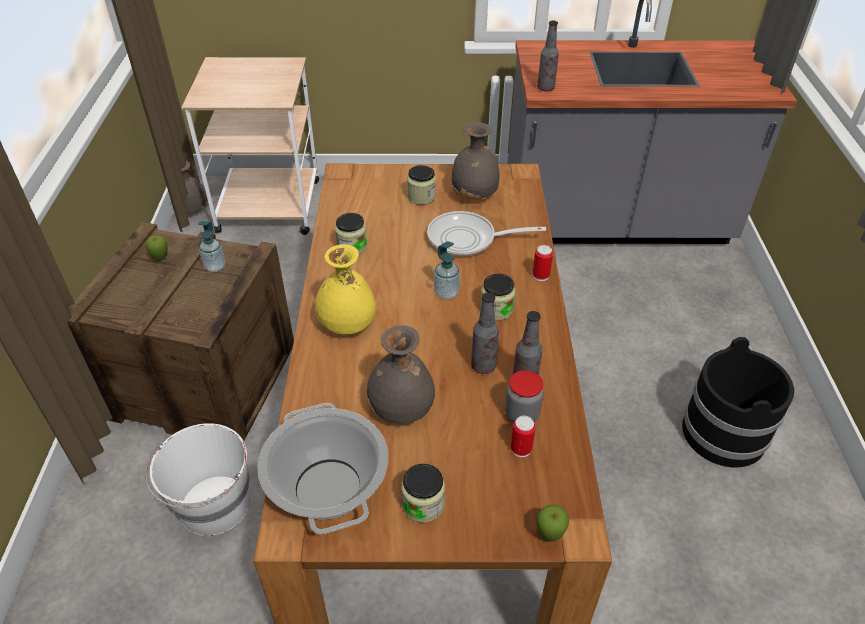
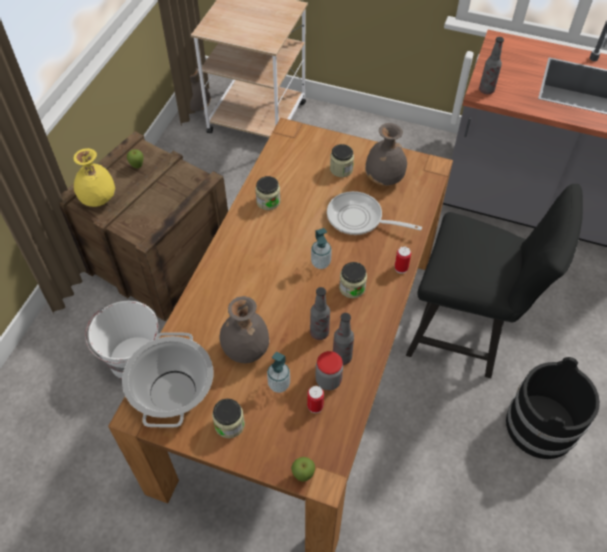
camera: 20 degrees right, 10 degrees up
(215, 266) = (173, 184): soap dispenser -> soap dispenser (279, 384)
(347, 326) = (236, 270): yellow vase -> yellow vase (98, 200)
(599, 362) = (467, 333): none -> black chair

